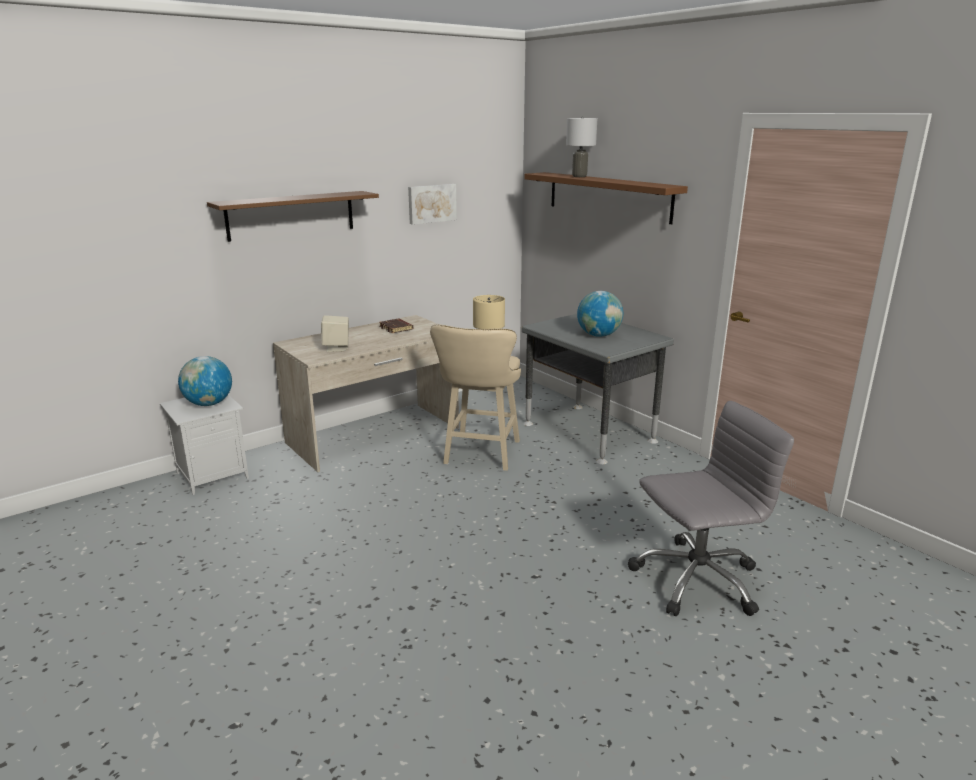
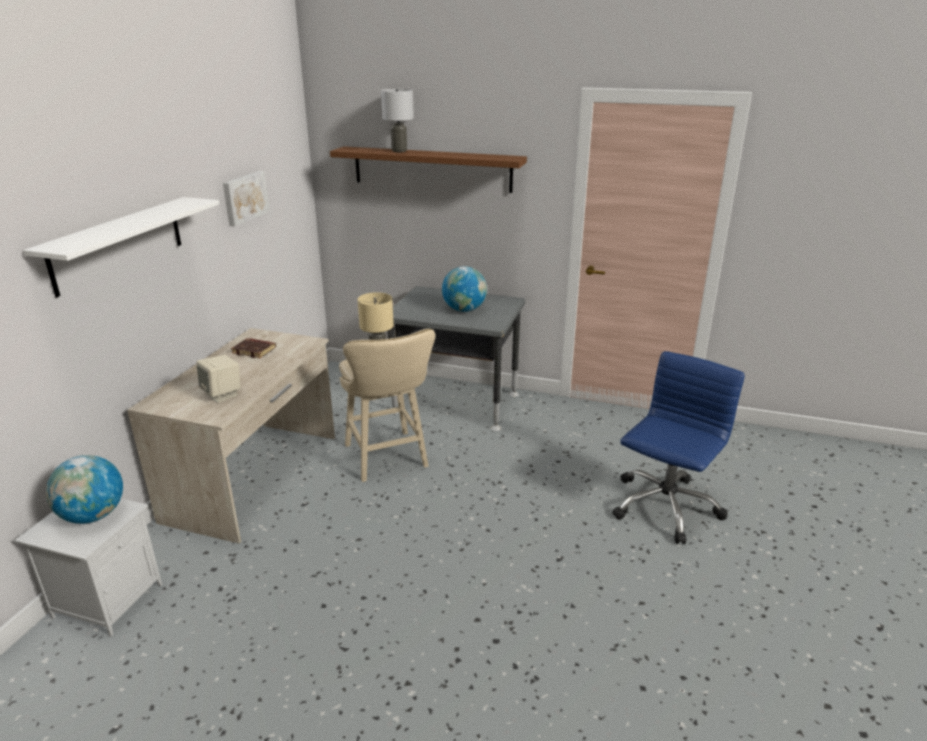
camera: 35 degrees left, 5 degrees up
(291, 215) = (118, 244): brown shelf -> white shelf
(696, 579) = (665, 506): grey office chair -> blue office chair

